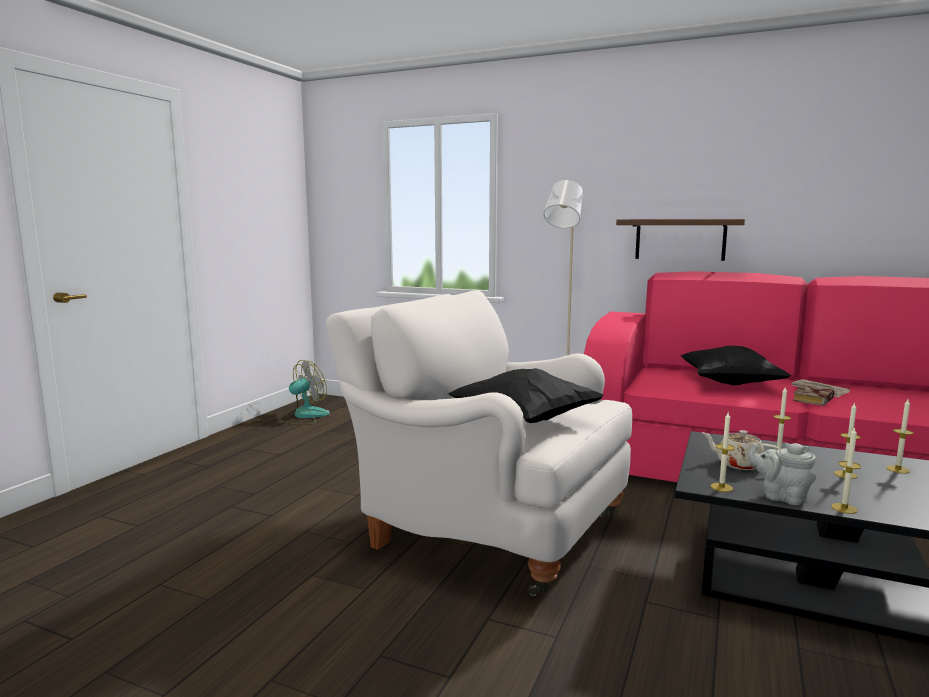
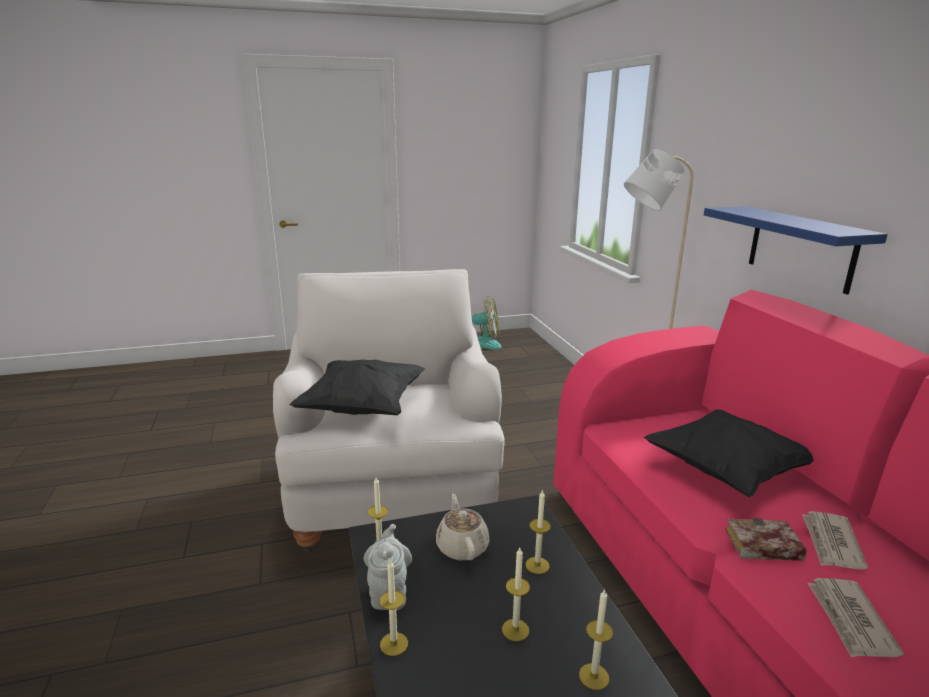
camera: 50 degrees right, 10 degrees up
(680, 239) = (801, 248): brown shelf -> blue shelf
(887, 406) = (850, 620): none -> newspaper

